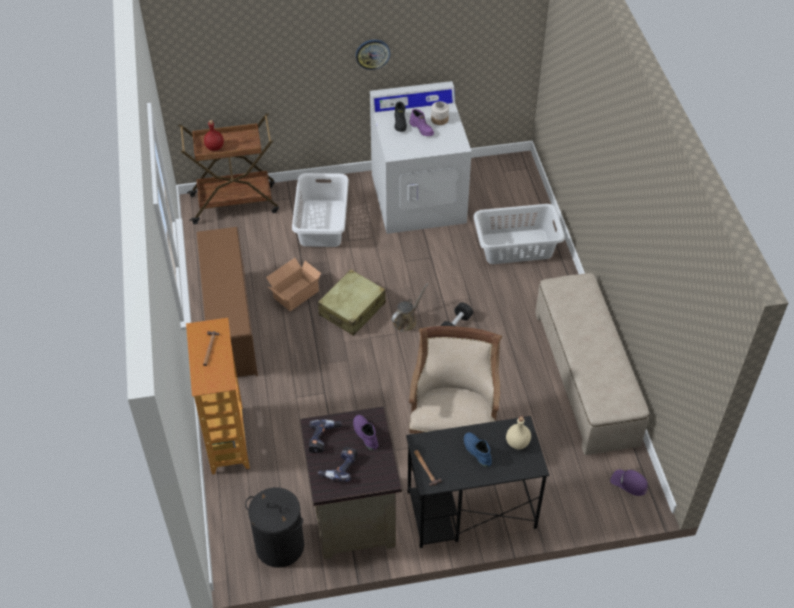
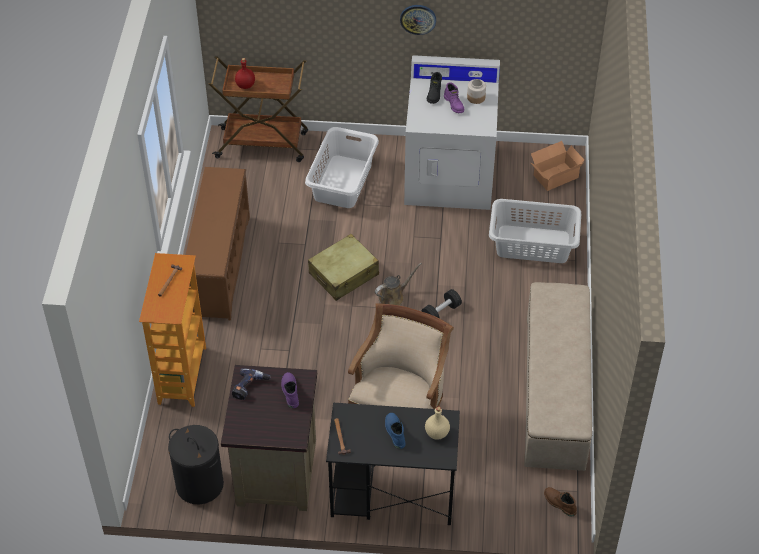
camera: 15 degrees right, 0 degrees up
(294, 294) = (291, 247): cardboard box -> cardboard box (554, 176)
(339, 467) = (255, 417): power drill -> none
(629, 483) = (559, 503): purple cap -> brown boot

